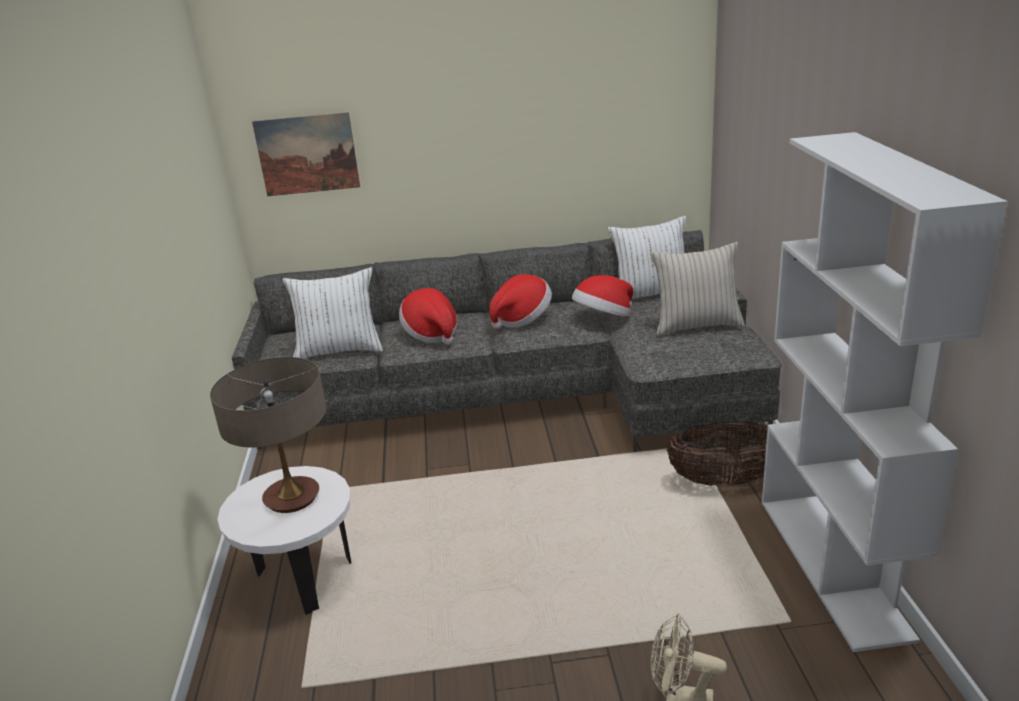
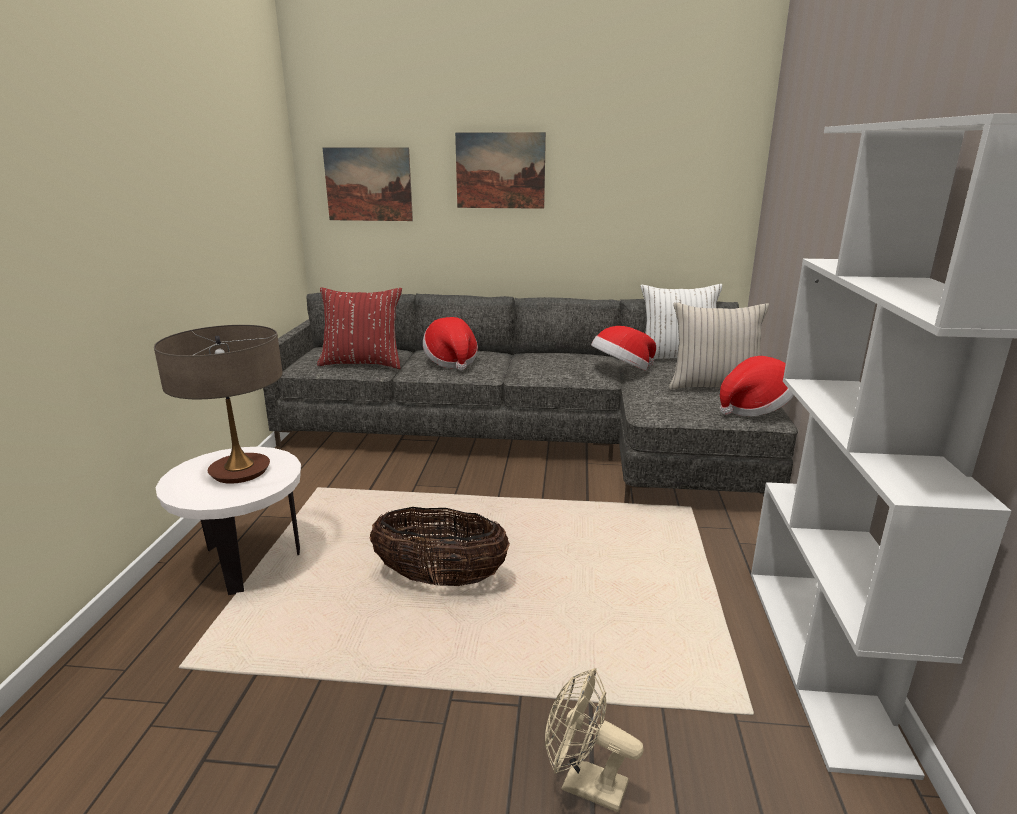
camera: 10 degrees right, 5 degrees down
(339, 350) = (362, 363): white pillow -> red pillow
(449, 126) = (500, 170): none -> picture
(522, 319) = (542, 361): hat -> hat (753, 408)
(724, 480) = (714, 545): basket -> basket (440, 579)

